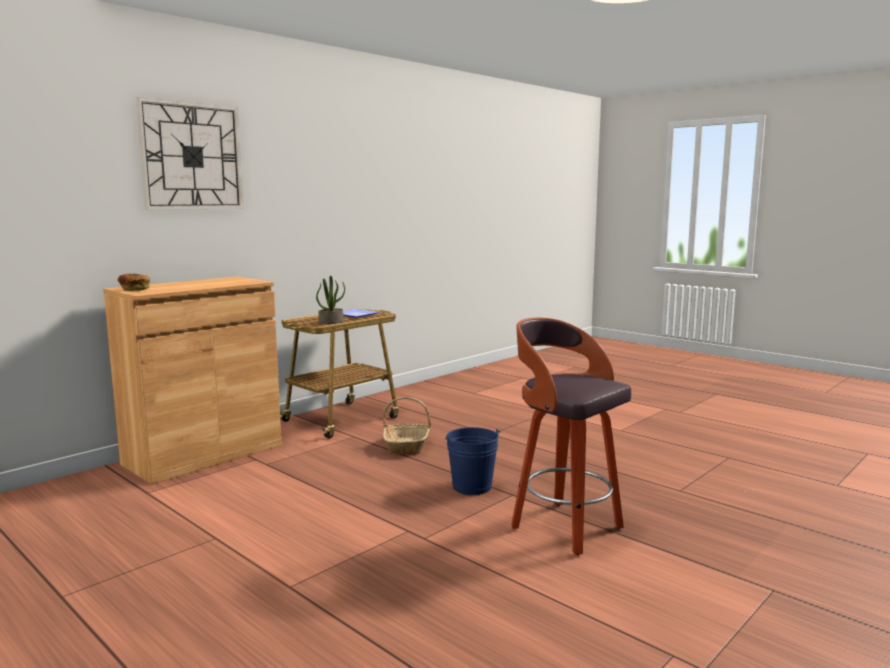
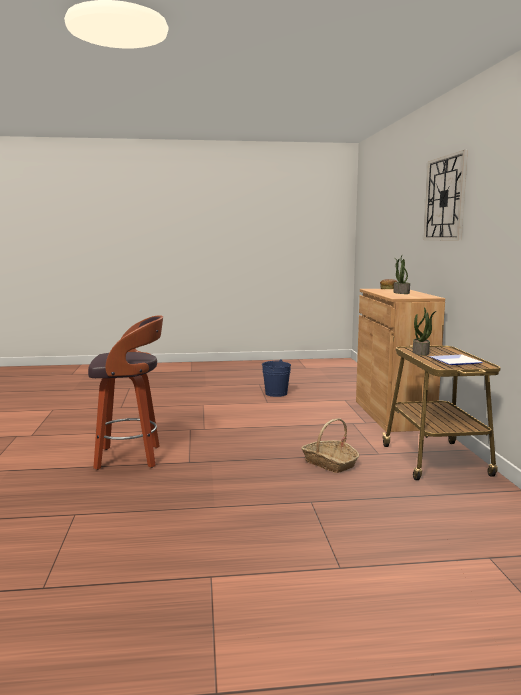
camera: 130 degrees right, 0 degrees up
(195, 284) = (401, 293): none -> potted plant
(472, 487) = (222, 456): blue bucket -> blue bucket (276, 393)

